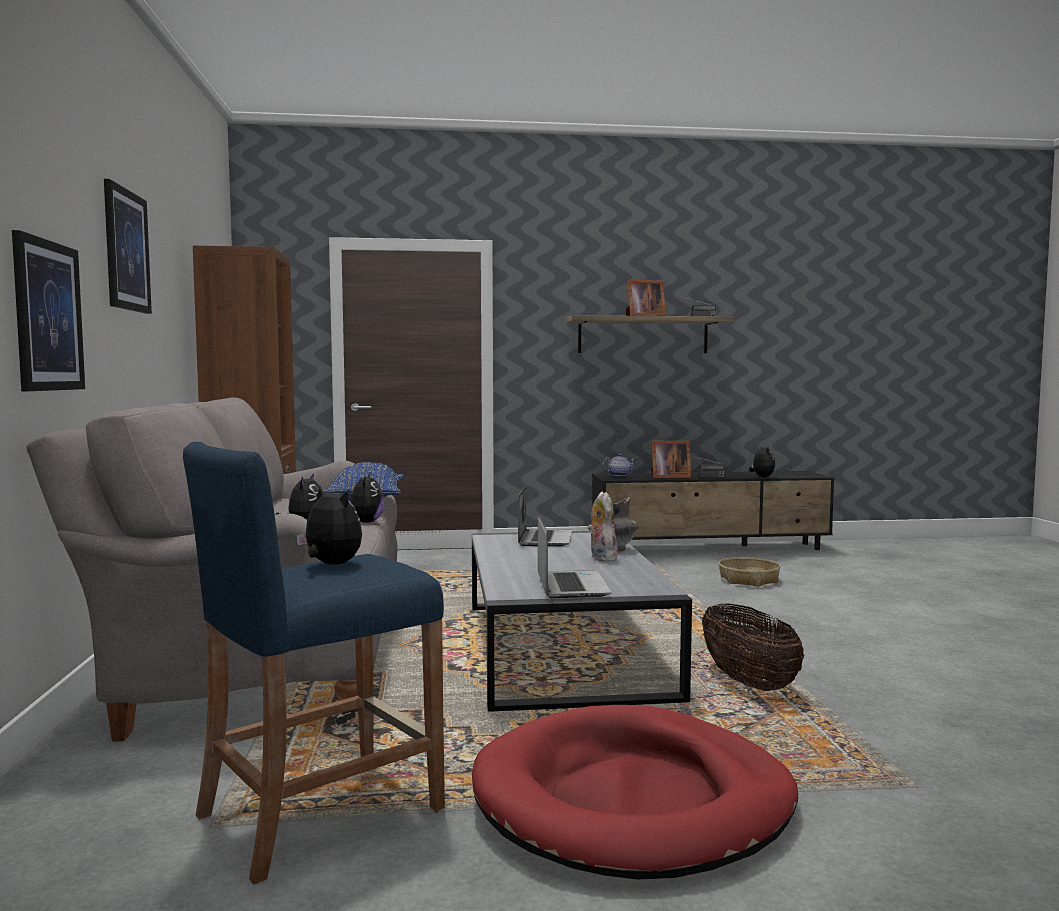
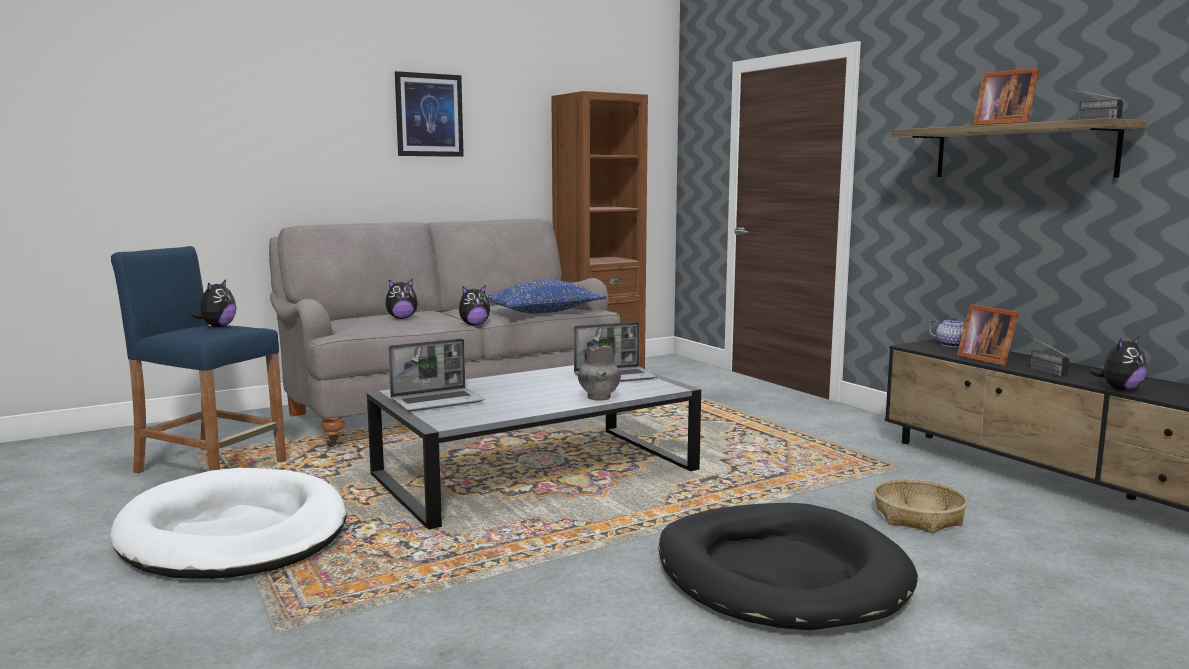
camera: 65 degrees right, 5 degrees up
(48, 316) = (308, 168): picture -> none
(601, 558) = (555, 398): plush toy -> none
(633, 799) = (235, 533): red dog bed -> white dog bed
(748, 682) = (502, 548): basket -> none
(828, 621) = (780, 574): none -> black dog bed

